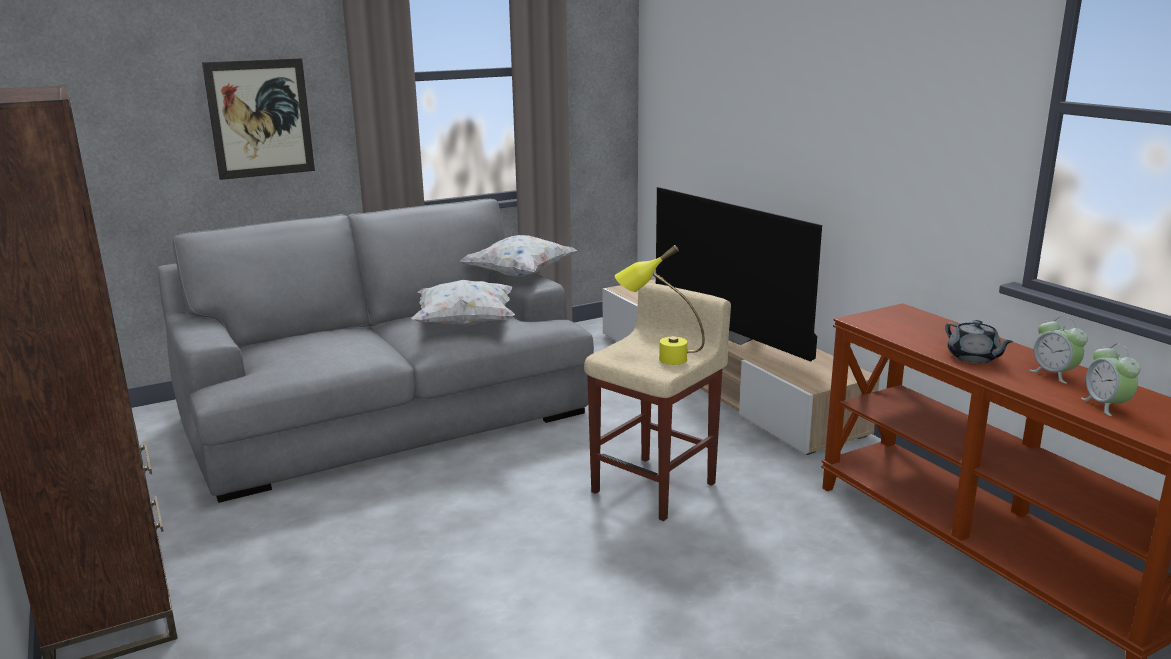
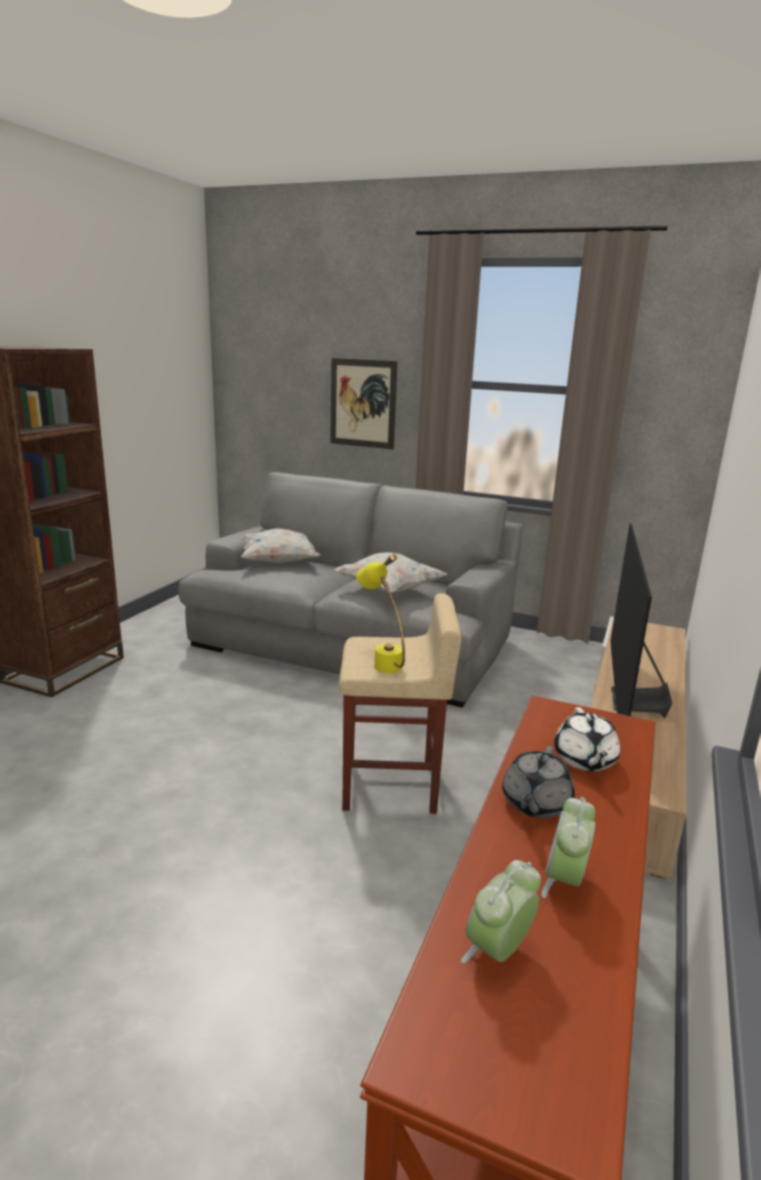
camera: 50 degrees right, 0 degrees up
(520, 275) = (486, 570): white pillow -> white pillow (279, 562)
(934, 332) = (584, 759): none -> white teapot

